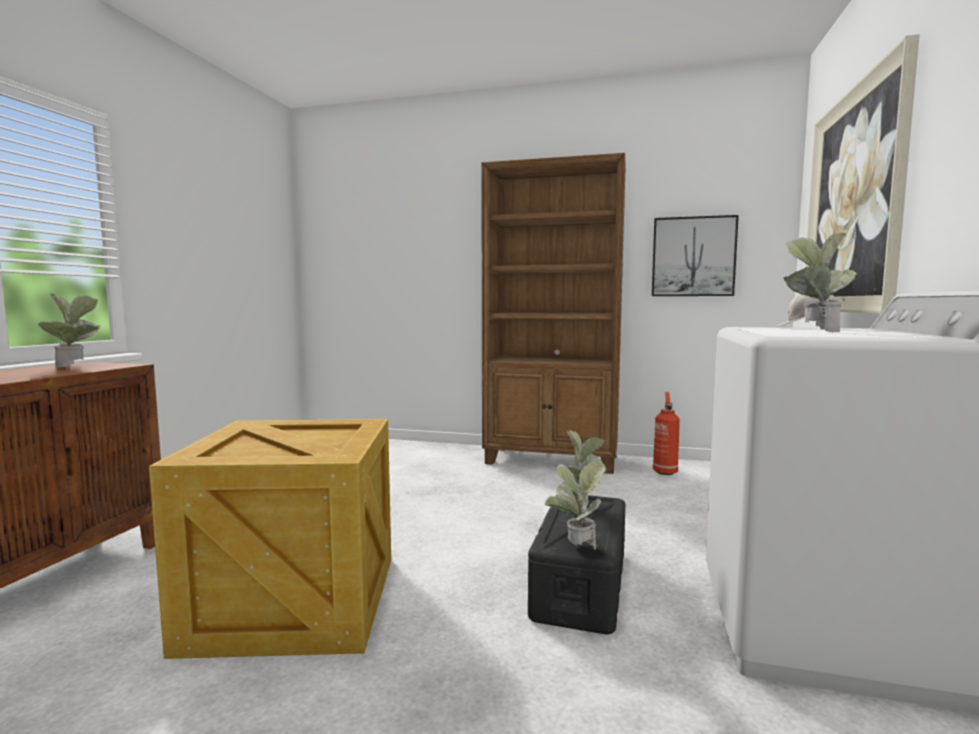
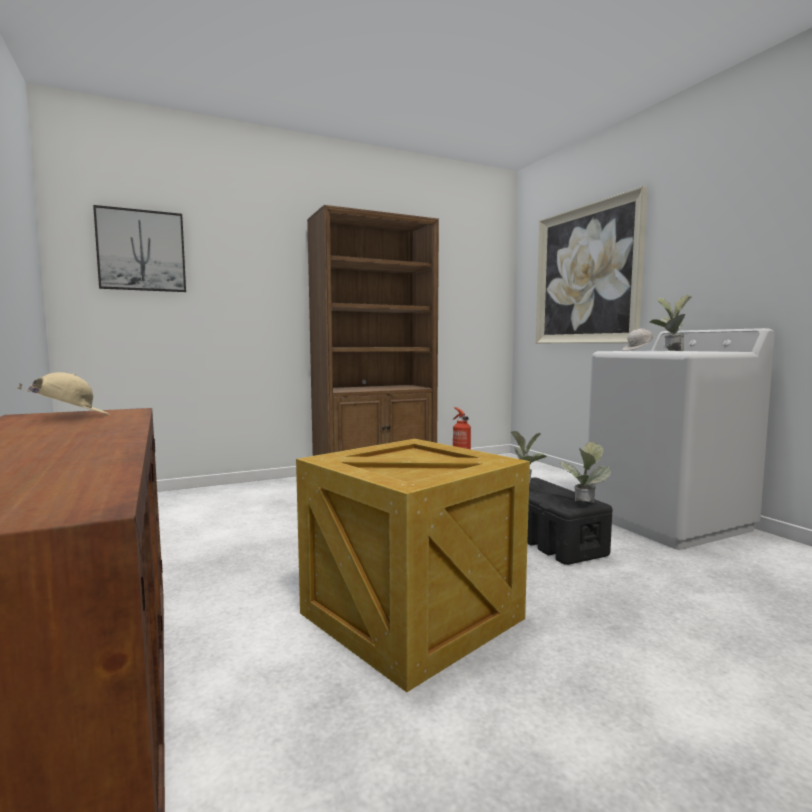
camera: 40 degrees left, 0 degrees up
(76, 366) = (70, 417): potted plant -> beige cap
(693, 257) = (457, 304): picture -> picture (141, 251)

